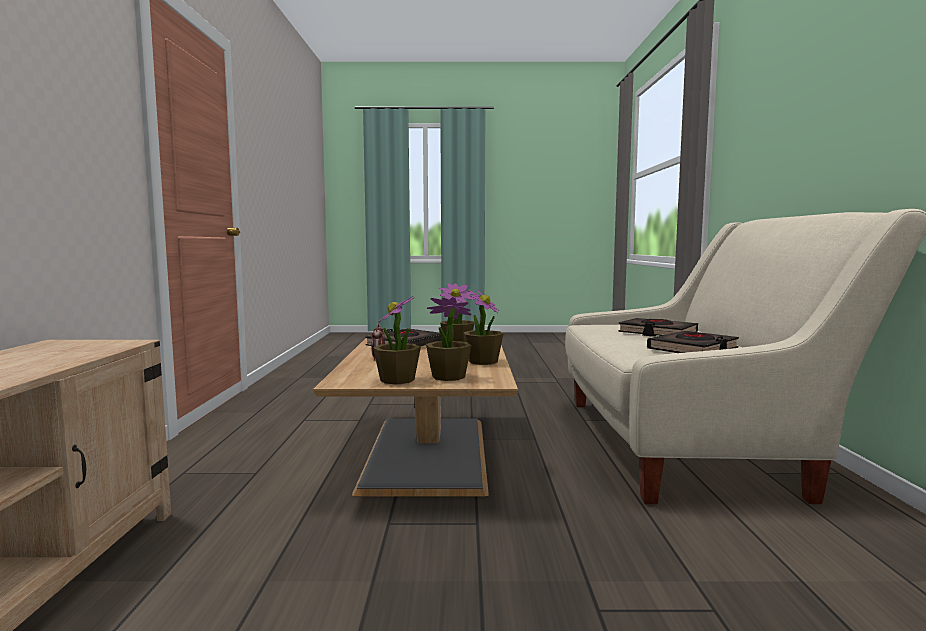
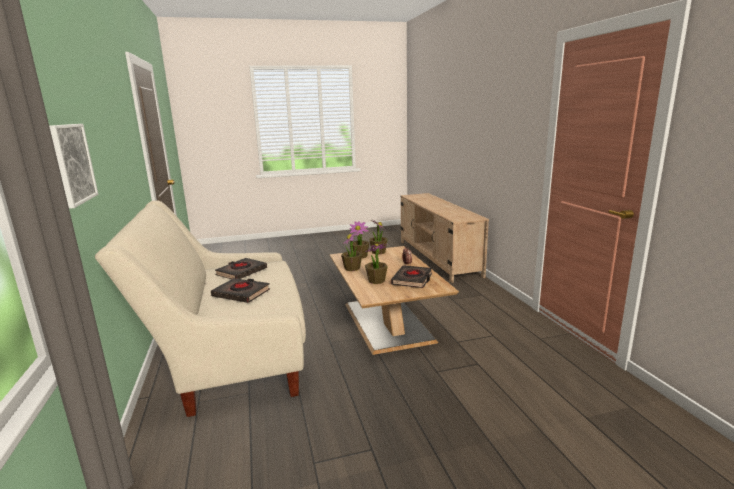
camera: 165 degrees right, 10 degrees up
(758, 146) = (68, 164): none -> picture

